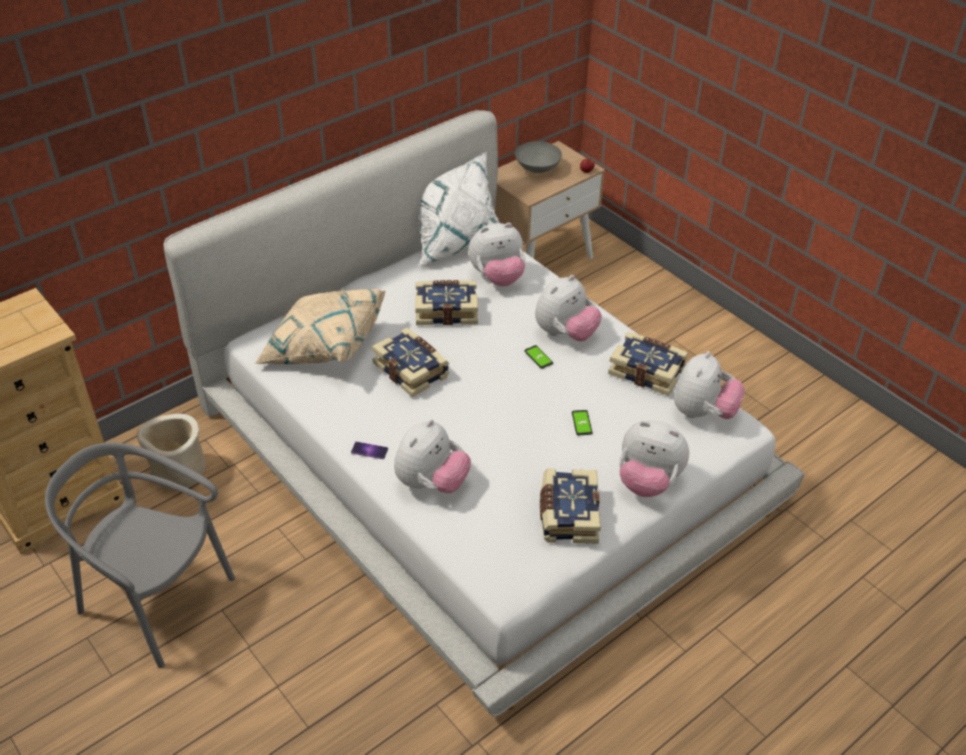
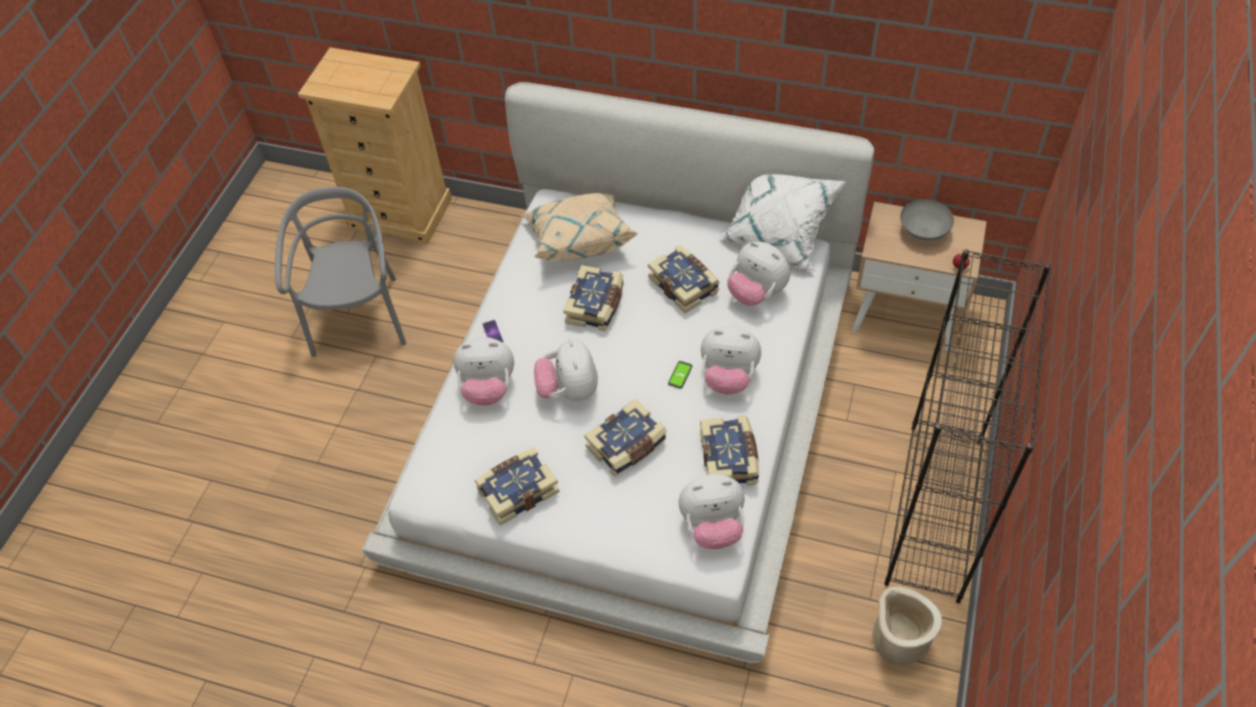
camera: 60 degrees right, 10 degrees up
(178, 473) = (470, 253): beige planter -> beige planter (898, 640)
(581, 423) = (627, 446): phone -> book
(648, 481) = (596, 526): plush toy -> plush toy (569, 390)
(723, 339) = (935, 512): none -> black bookcase

